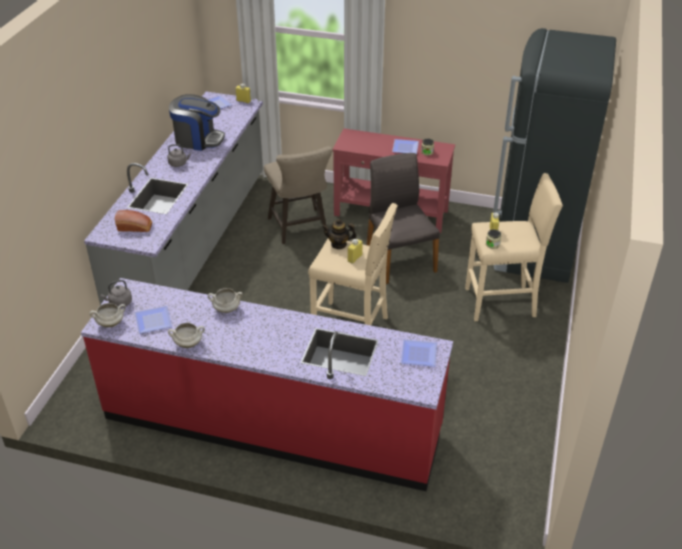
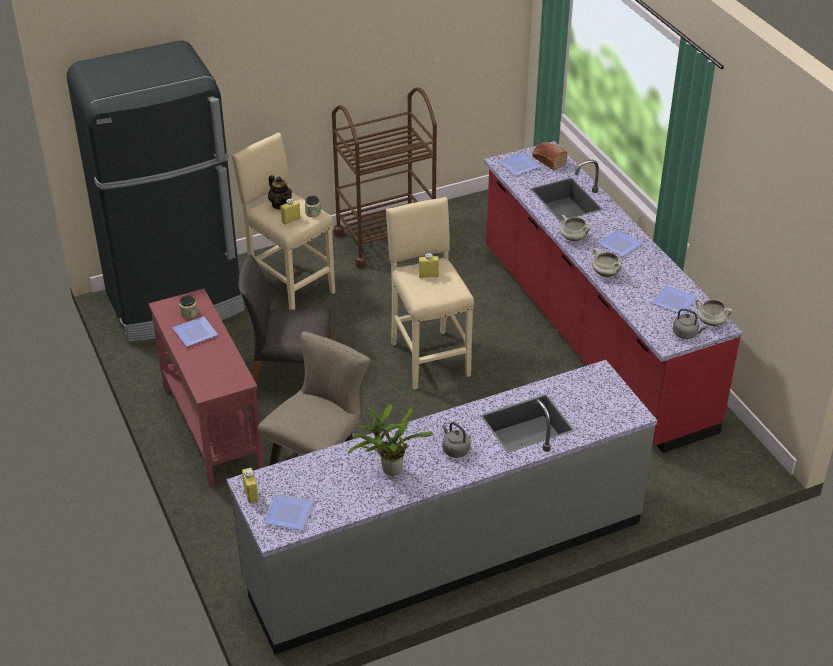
camera: 130 degrees left, 0 degrees up
(135, 227) = (592, 399): bread -> bread (547, 161)
(188, 343) = (665, 269): white cooking pot -> white cooking pot (573, 238)
(198, 139) = (389, 470): coffee machine -> potted plant
(245, 339) = (620, 246): none -> plate
(339, 244) = (421, 294): teapot -> teapot (280, 205)
(399, 258) = (292, 379): grey chair -> grey chair turned 60 degrees clockwise
(521, 384) = (385, 239): none -> brown cart

